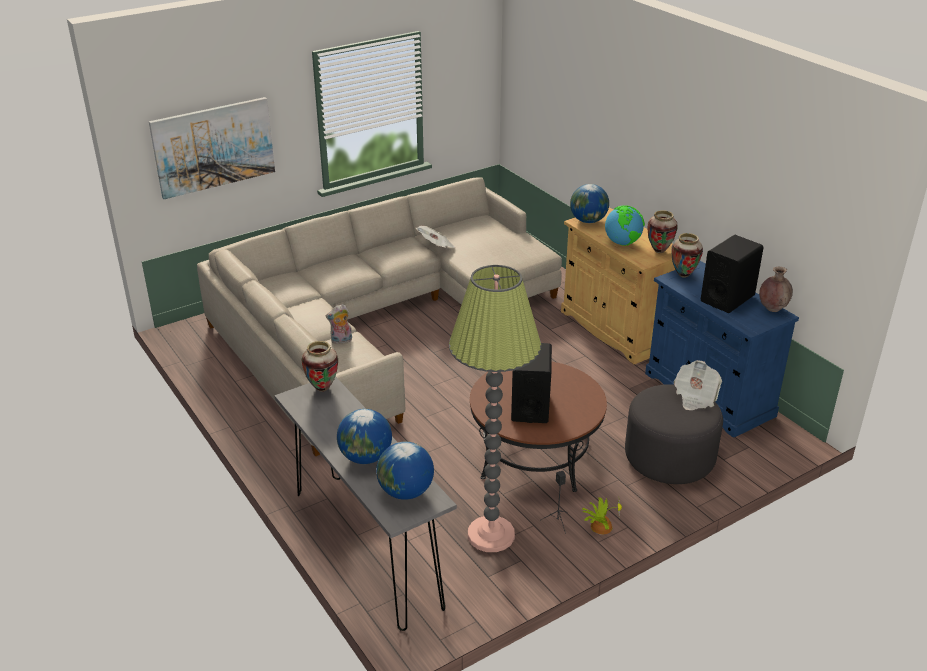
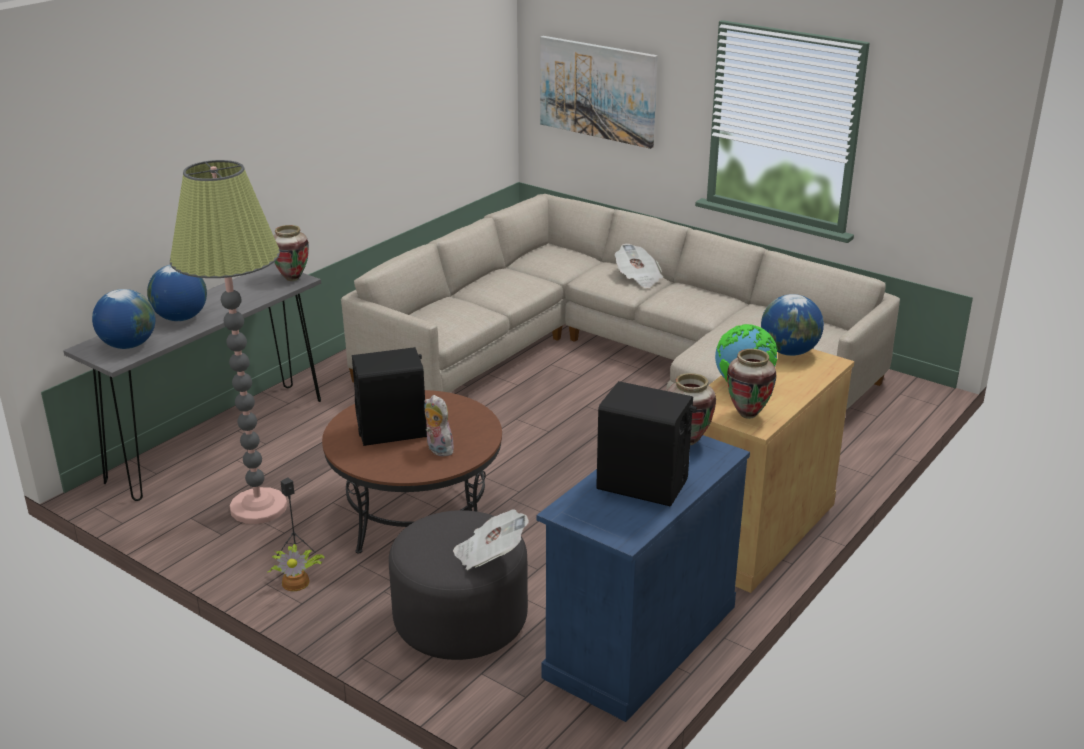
camera: 70 degrees right, 5 degrees down
(341, 341) = (473, 309): plush toy -> plush toy (437, 449)
(436, 246) = (726, 316): newspaper -> newspaper (638, 278)
(772, 309) = (640, 528): brown vase -> none

